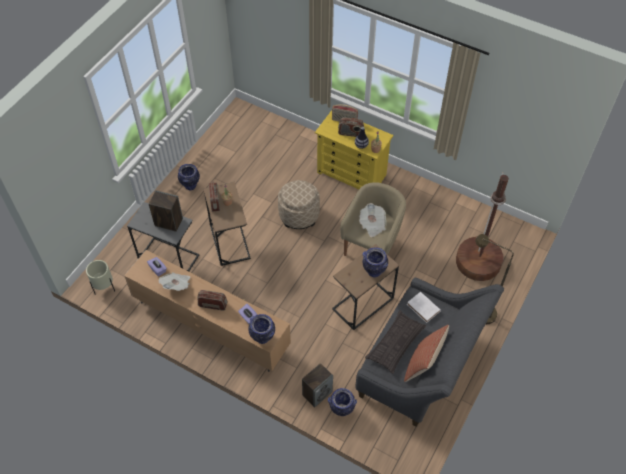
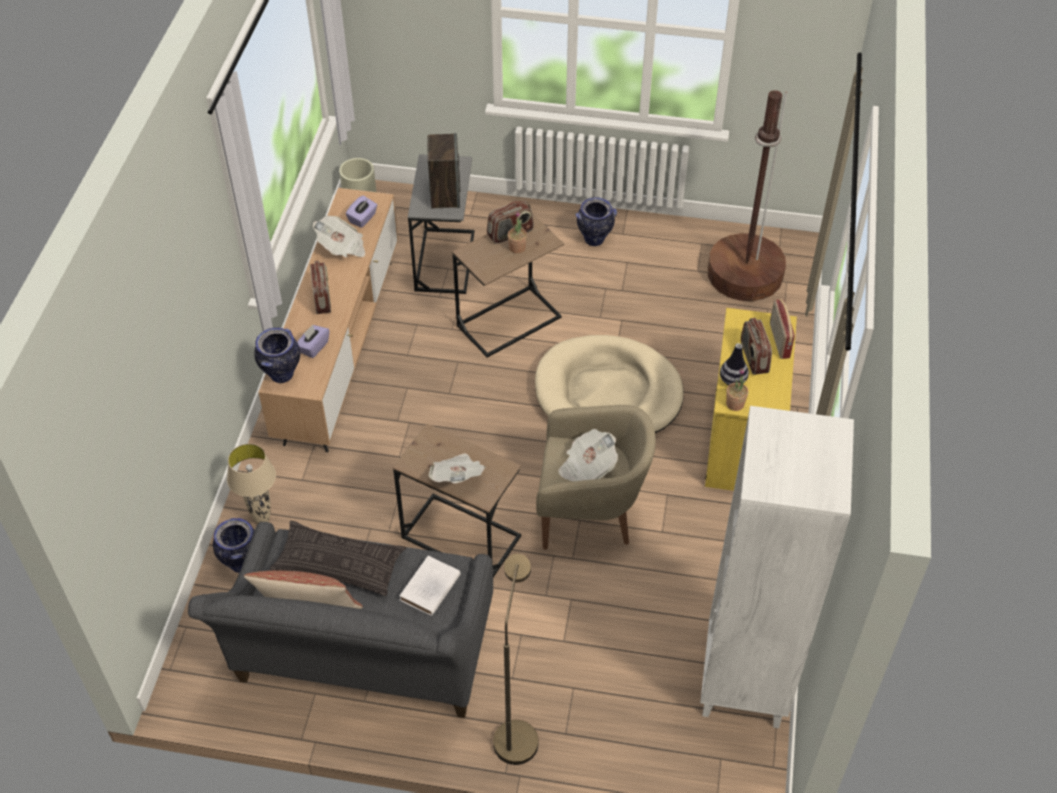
camera: 70 degrees right, 5 degrees down
(299, 215) = (608, 393): beige ottoman -> beige dog bed
(317, 393) = (263, 520): speaker -> beige table lamp
(373, 272) = (457, 477): vase -> newspaper
(478, 262) = (636, 703): brown floor lamp -> brown floor lamp (744, 275)
(479, 219) = (745, 682): none -> white bookcase

